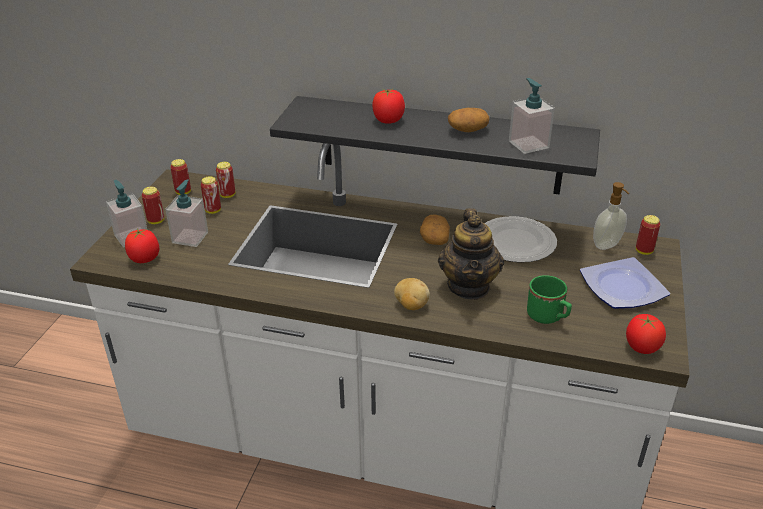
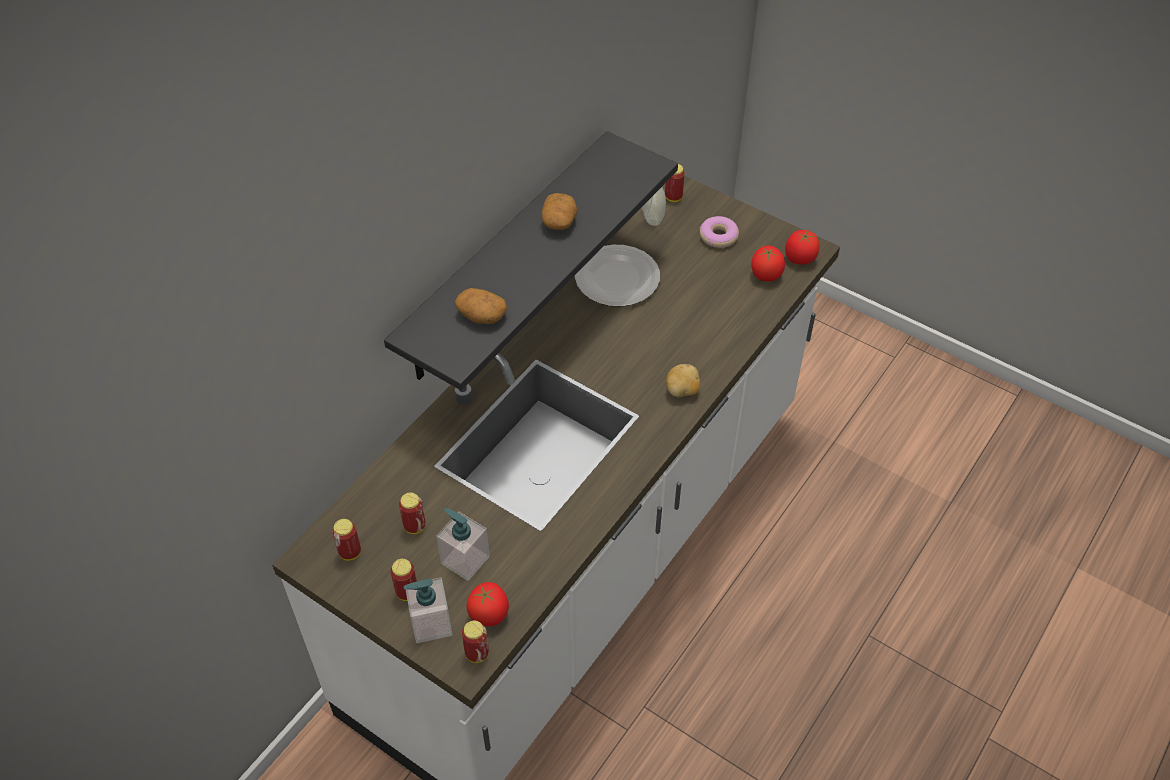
camera: 70 degrees left, 15 degrees up
(227, 195) = (385, 505): can -> can (477, 653)
(388, 120) = (502, 276): tomato -> tomato (765, 275)
(434, 239) = (580, 338): potato -> potato (481, 315)
(469, 286) = (671, 338): teapot -> none
(528, 144) = (612, 189): soap dispenser -> none
(548, 317) = (739, 300): green mug -> none
(620, 287) = (718, 236): plate -> donut

